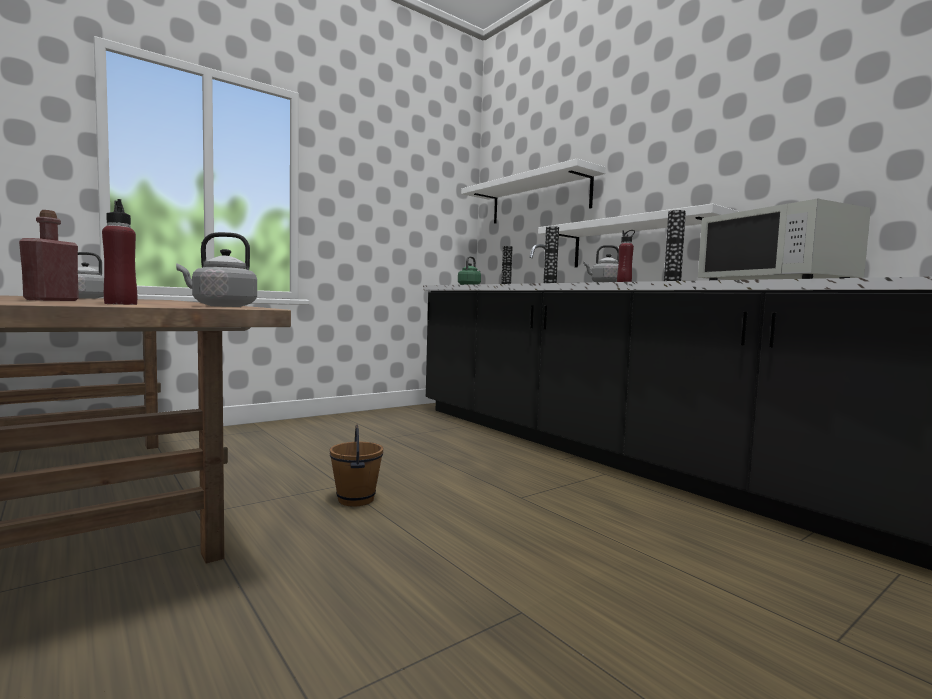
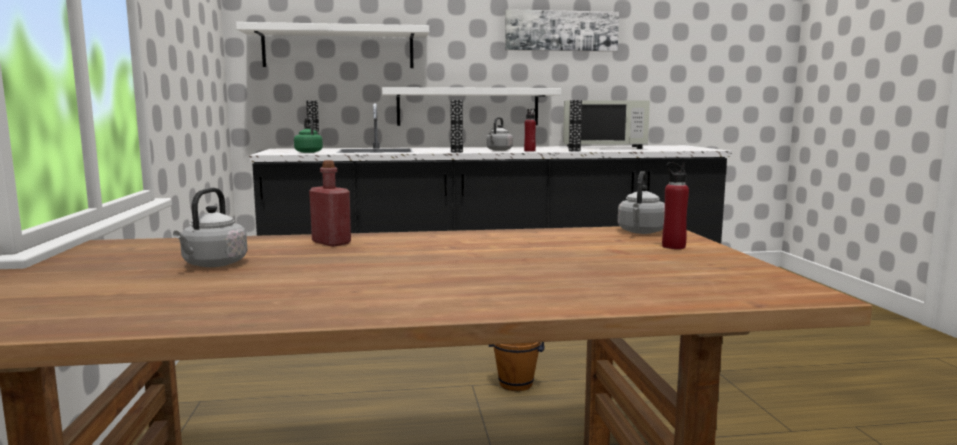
camera: 60 degrees left, 5 degrees up
(51, 300) = (565, 261): red bottle -> red bottle (331, 243)
(759, 129) = (561, 31): none -> picture

